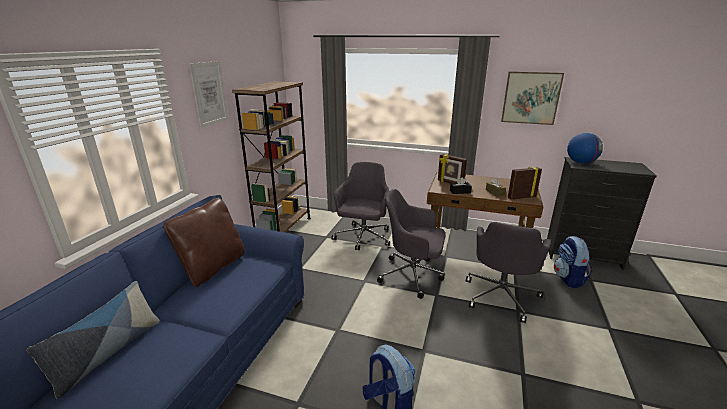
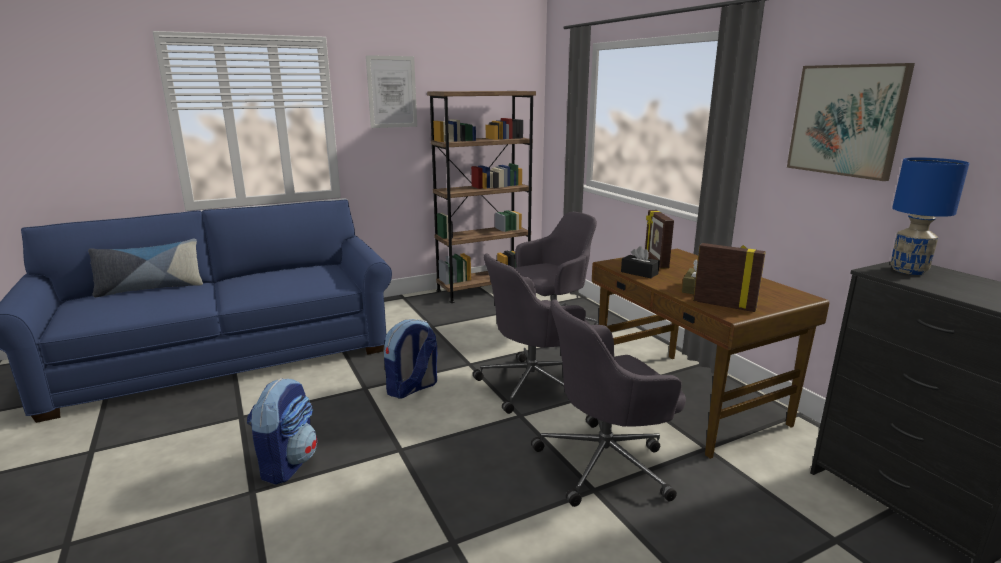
camera: 45 degrees right, 5 degrees down
(213, 267) = (298, 268): brown pillow -> none
(412, 275) = (533, 384): grey office chair -> grey office chair turned 90 degrees counterclockwise
(568, 279) = (784, 512): backpack -> backpack (412, 388)
(580, 163) = (907, 270): globe -> blue table lamp

